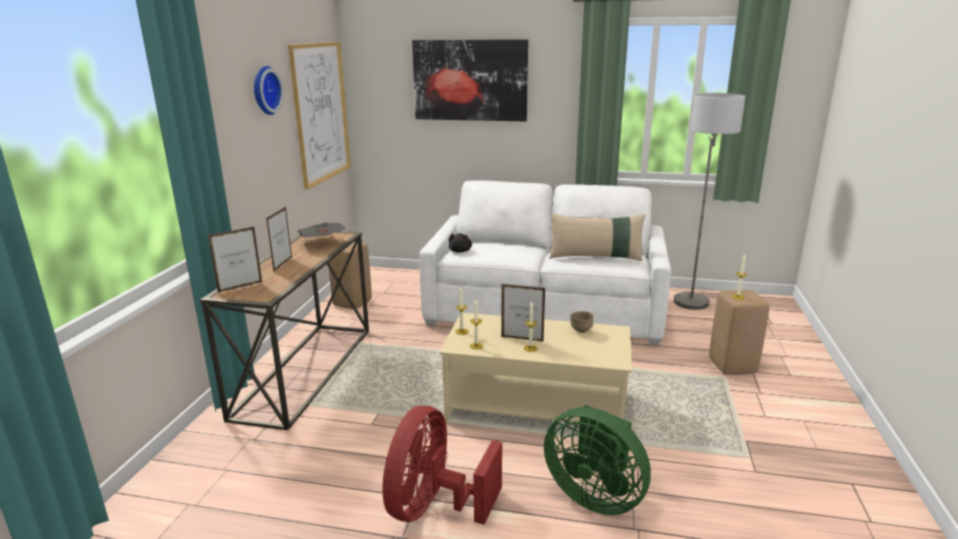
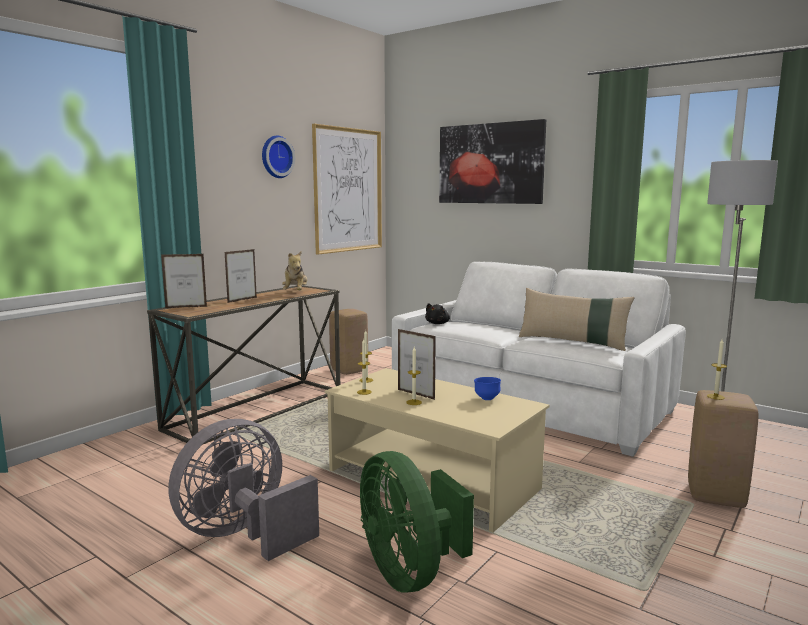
camera: 25 degrees right, 10 degrees down
(323, 243) = (296, 293): newspaper -> plush toy
(434, 507) = (243, 535): red fan -> grey fan
(581, 331) = (486, 399): brown bowl -> blue bowl

